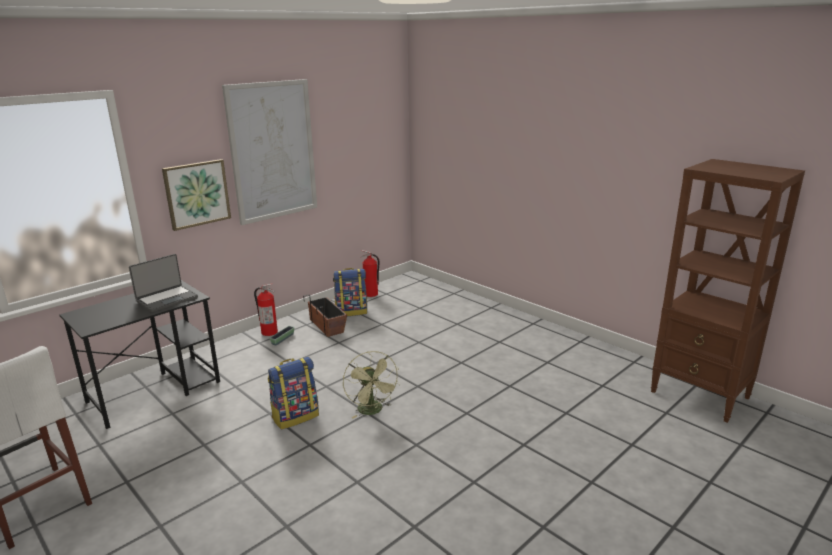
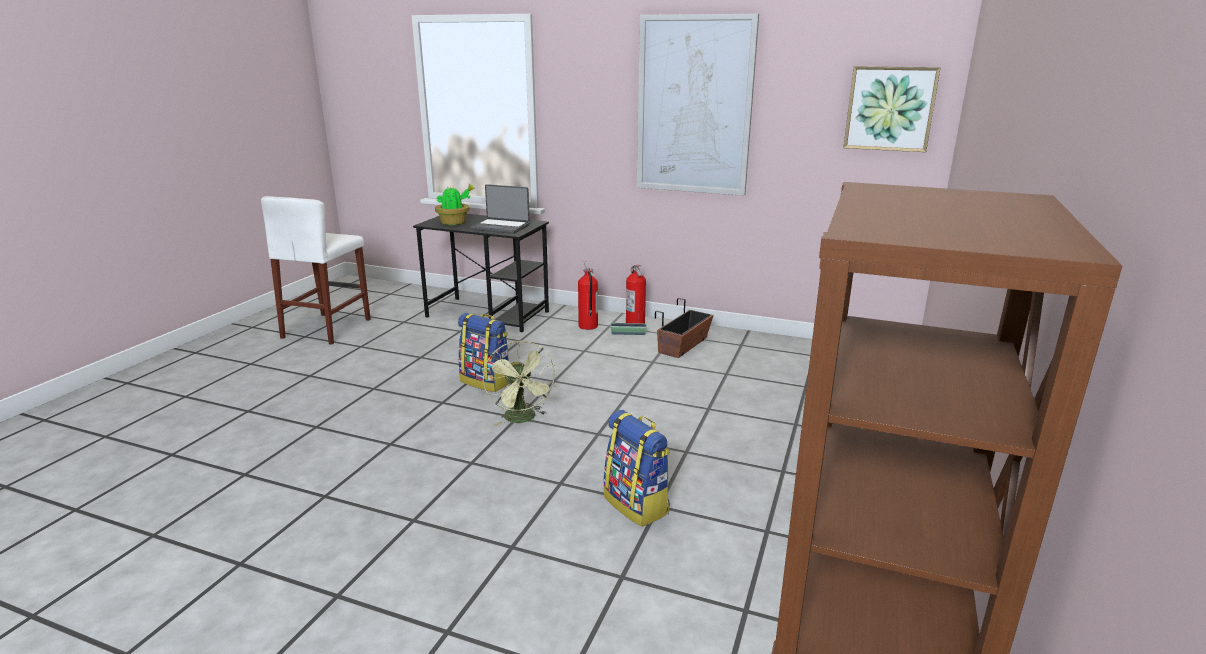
camera: 65 degrees right, 0 degrees up
(112, 316) = (455, 223): none -> potted plant
(197, 194) = (595, 138): picture -> picture (890, 108)
(351, 311) = (735, 349): backpack -> backpack (637, 505)
(371, 294) = (797, 347): fire extinguisher -> fire extinguisher (587, 326)
(373, 411) = (522, 419): green fan -> green fan turned 60 degrees counterclockwise

